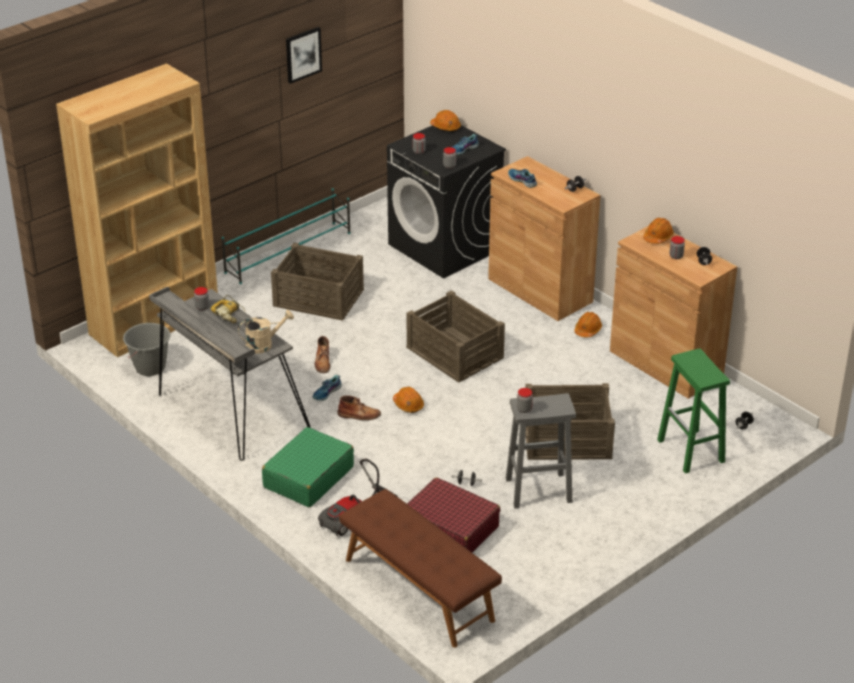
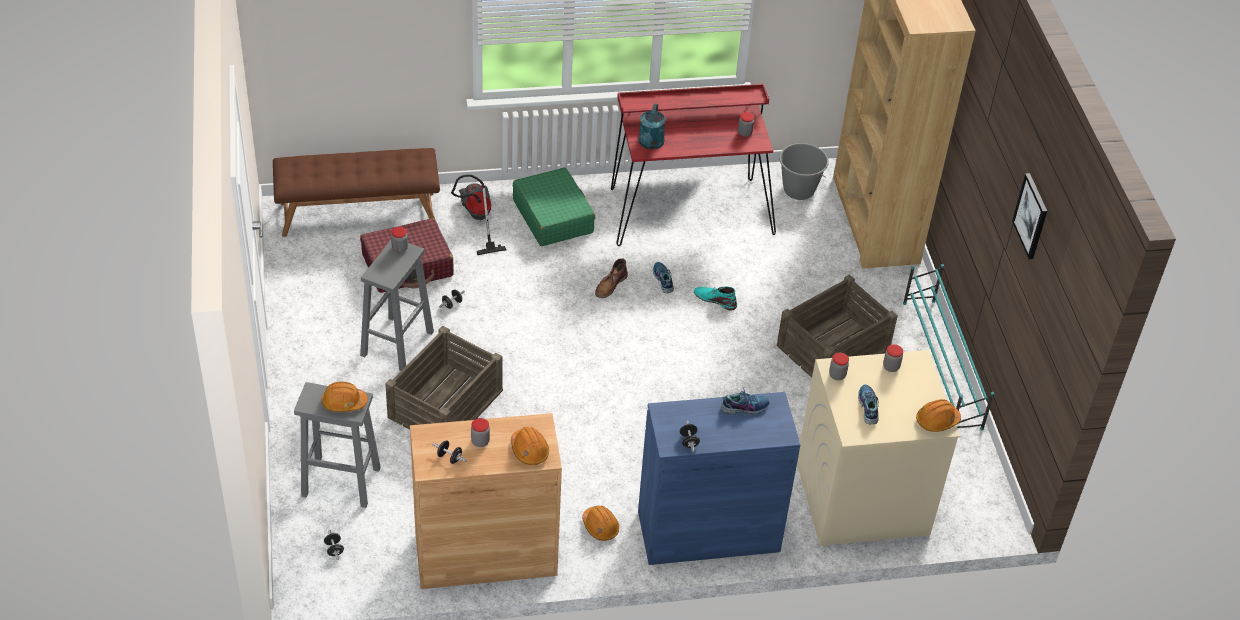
camera: 120 degrees right, 10 degrees up
(229, 412) = (688, 209): grey desk -> red desk
(230, 313) = (719, 144): power drill -> none
(264, 344) = (650, 144): beige watering can -> turquoise watering can
(322, 362) = (715, 299): brown boot -> turquoise boot
(408, 405) = (596, 323): orange hard hat -> orange hard hat (344, 402)
(445, 247) = (861, 498): black washing machine -> beige washing machine
(455, 352) = (652, 399): crate -> none
(540, 290) = (708, 531): brown cabinet -> blue cabinet
(691, 451) = (339, 482): green stool -> grey stool

